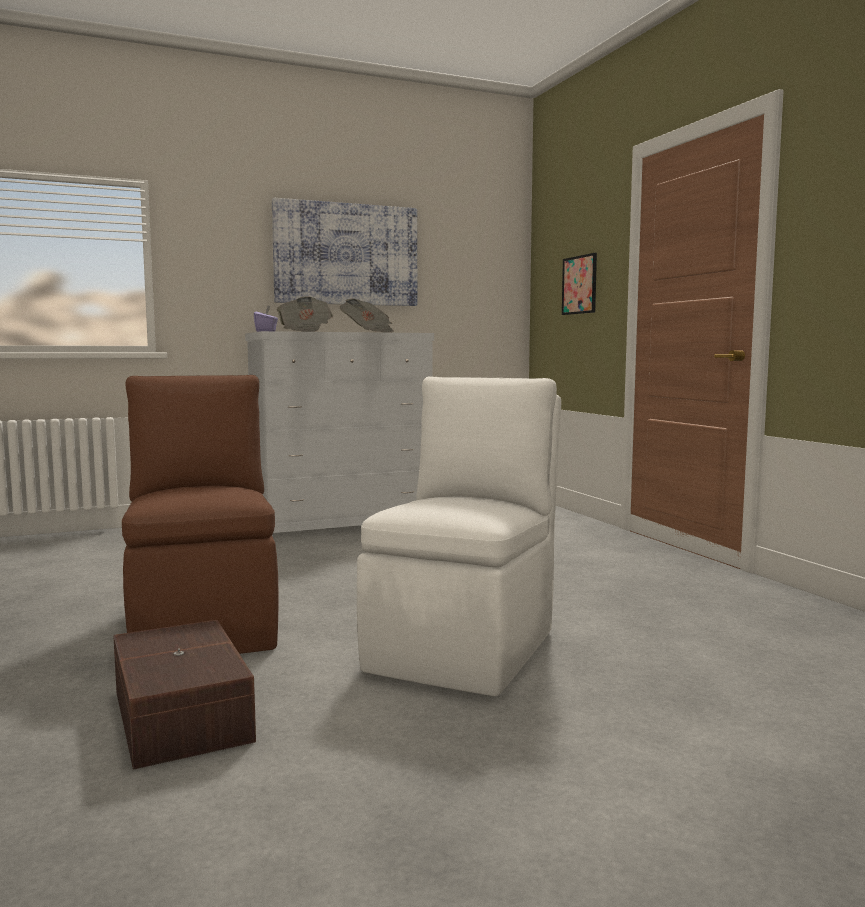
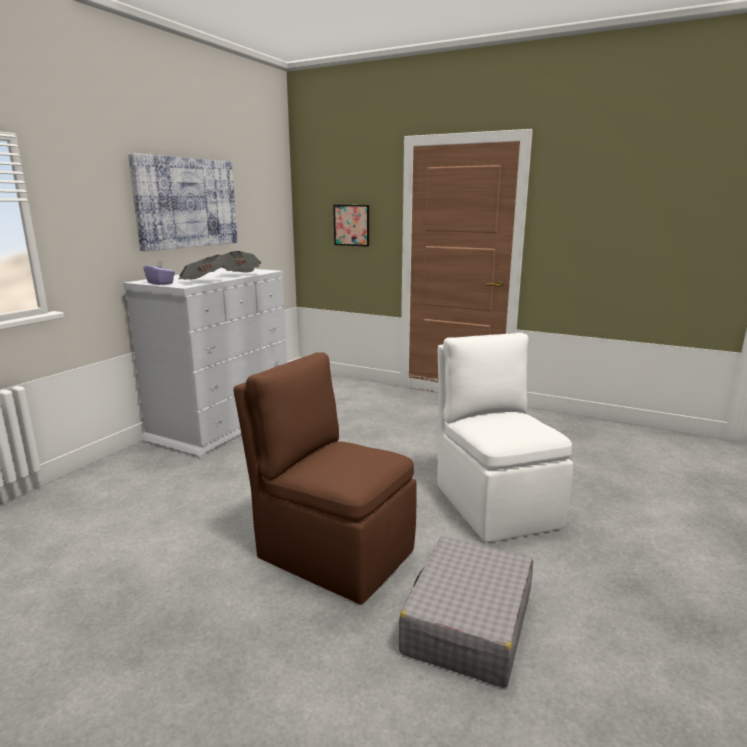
camera: 40 degrees left, 10 degrees up
(178, 717) = (467, 623): brown storage box -> grey suitcase

